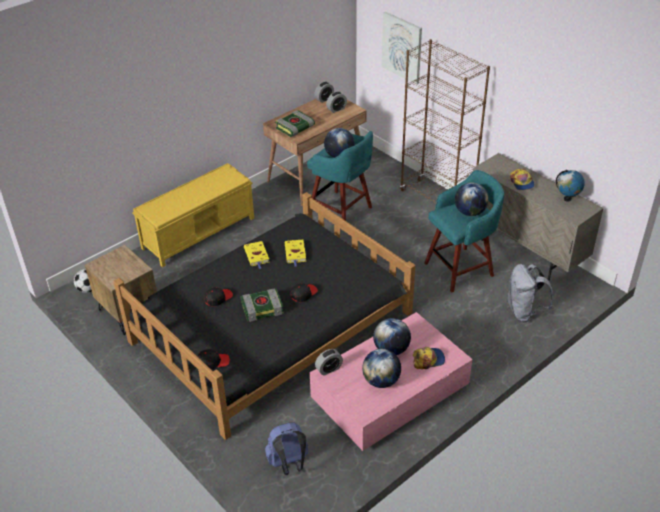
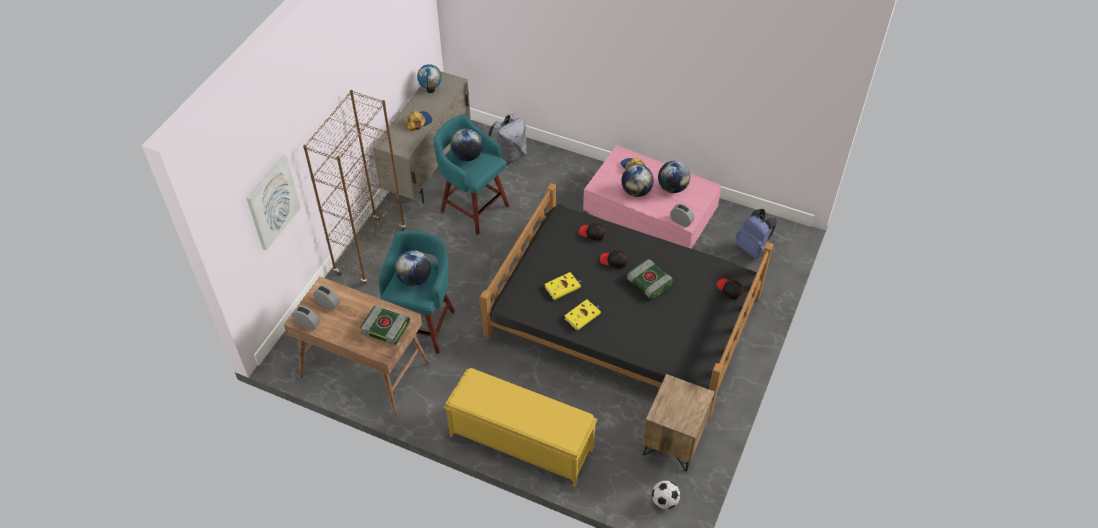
camera: 115 degrees left, 10 degrees up
(218, 298) = (657, 320): black cap -> black cap (592, 233)

